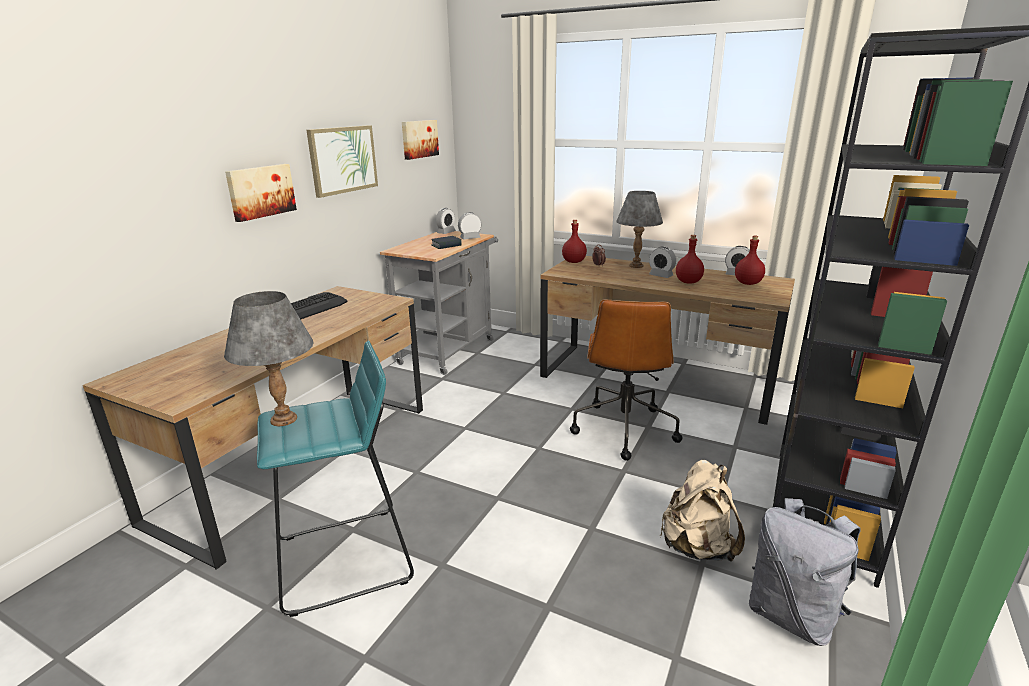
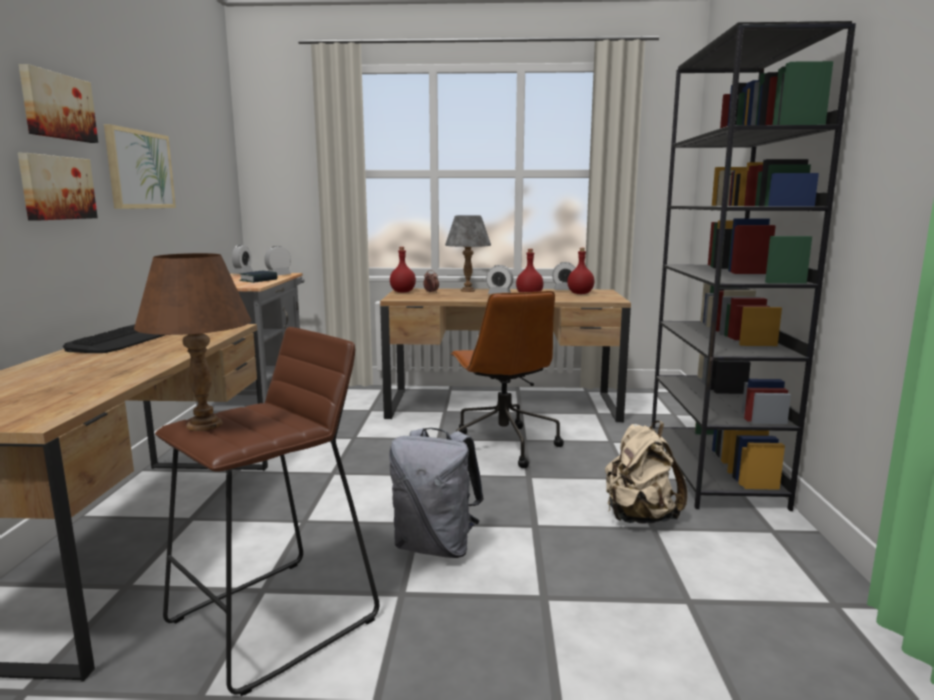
camera: 25 degrees left, 10 degrees down
(284, 419) = (205, 425): grey table lamp -> brown table lamp
(345, 559) = (275, 620): turquoise stool -> brown stool
(419, 139) = (209, 164): picture -> picture (57, 106)
(792, 615) = (751, 545): grey backpack -> grey backpack (436, 546)

